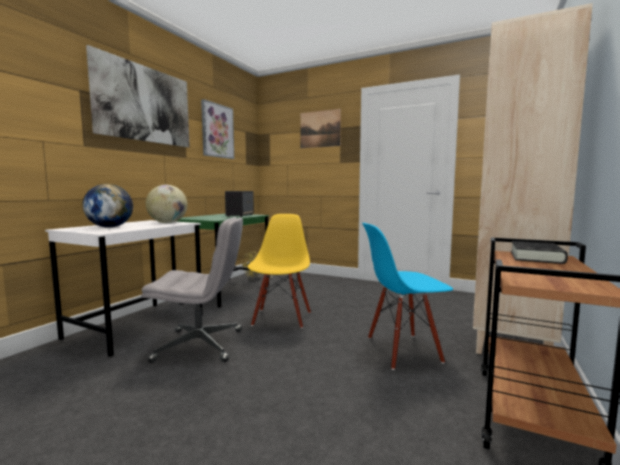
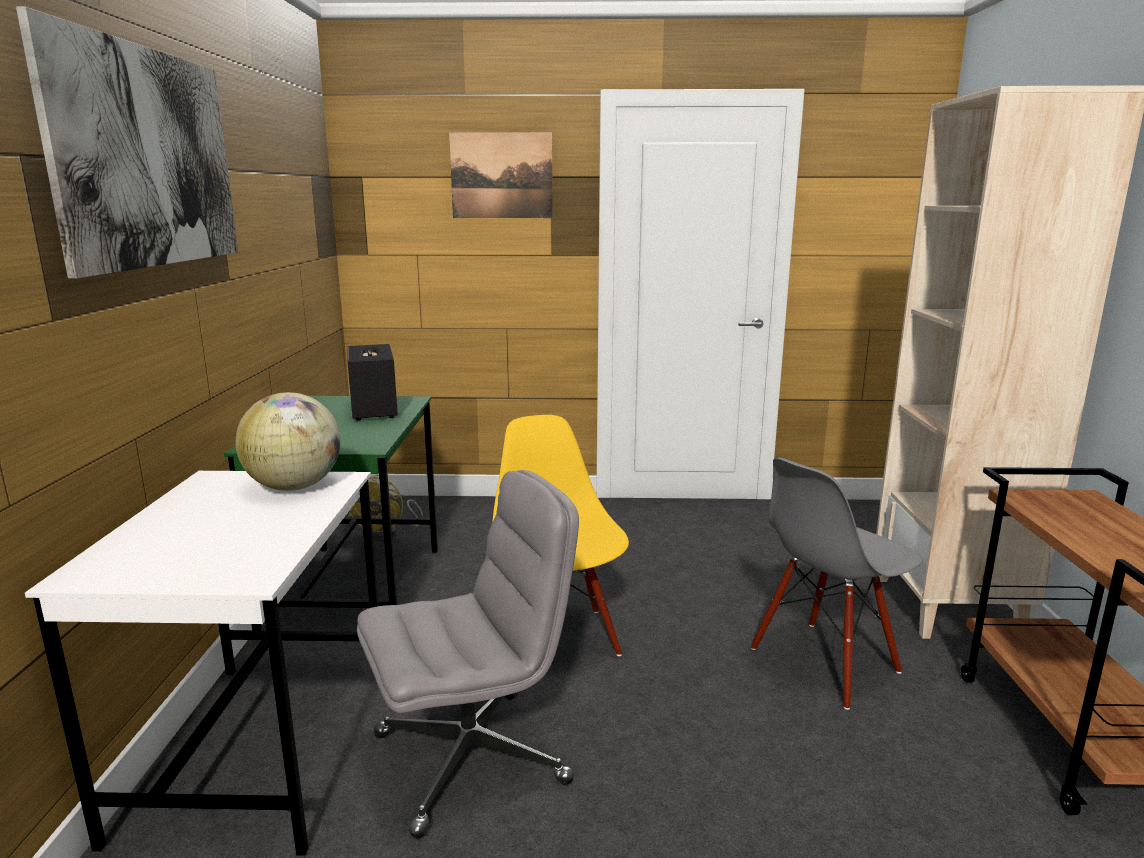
camera: 25 degrees left, 10 degrees up
(110, 227) = (195, 541): globe -> none
(217, 131) = (272, 190): picture -> none
(403, 350) = (825, 662): blue chair -> grey chair
(536, 257) = (1068, 505): black book -> none

